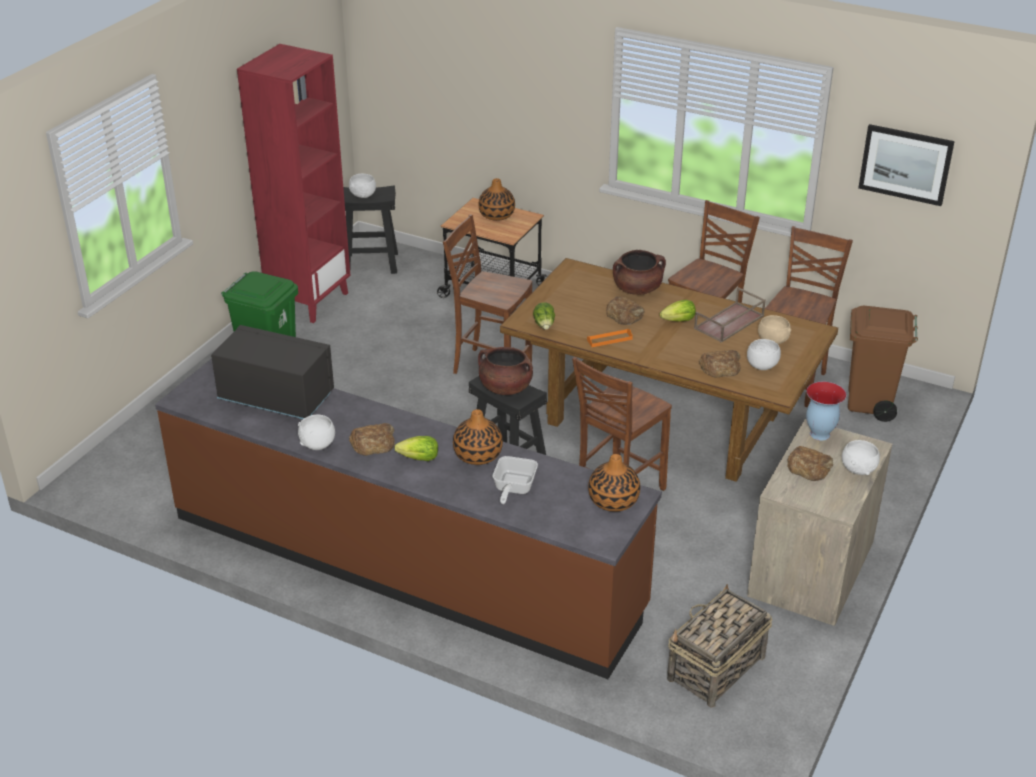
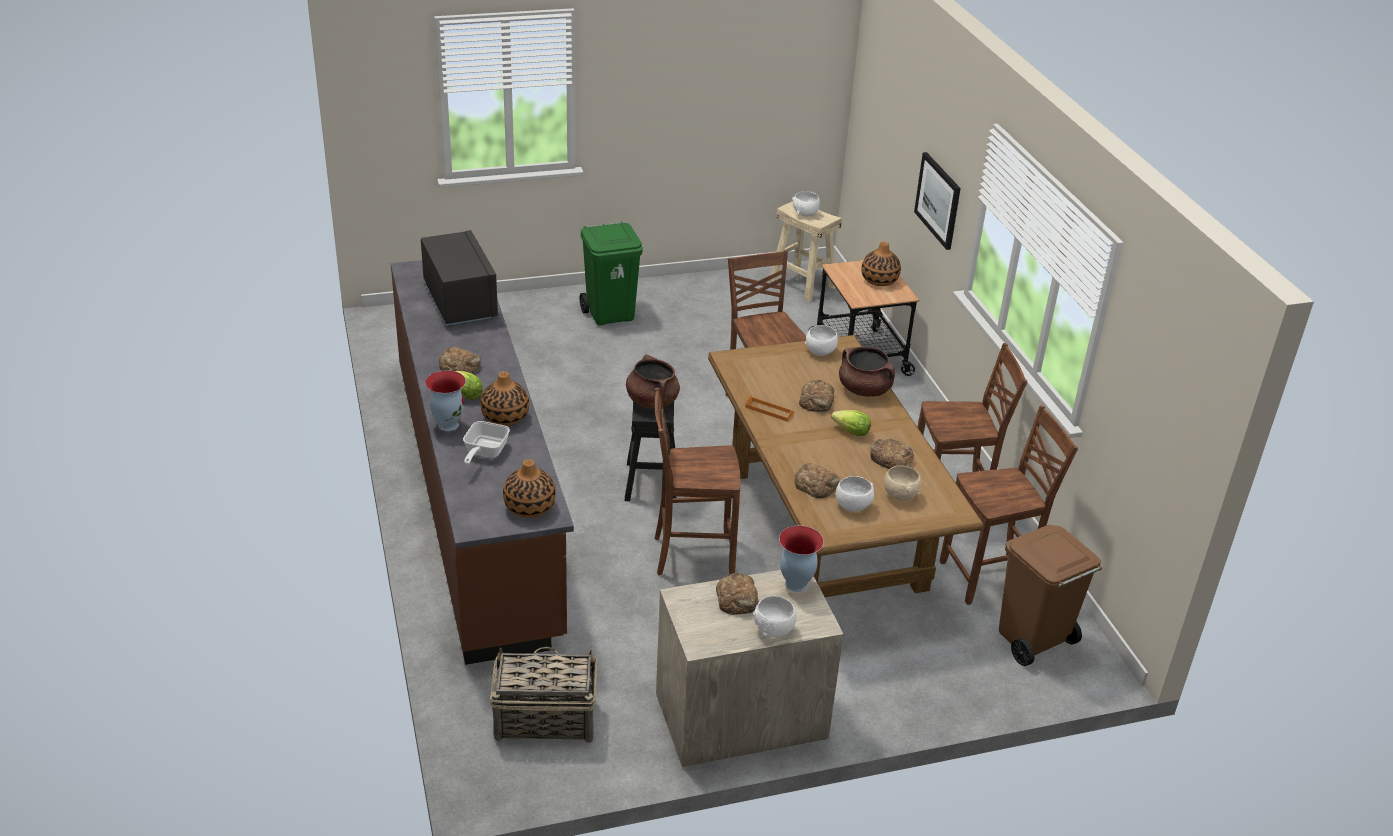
camera: 45 degrees right, 0 degrees up
(309, 301) = (713, 286): red bookcase -> none
(318, 445) = (428, 345): white bowl -> white bowl (820, 352)
(371, 263) = (802, 284): black stool -> beige stool
(449, 488) = (448, 424): none -> vase
(513, 489) = (484, 452): frying pan -> frying pan turned 45 degrees counterclockwise
(544, 325) = (741, 371): lettuce -> none
(729, 323) = (891, 459): brown tray -> bread
(905, 164) = (1151, 388): picture -> picture (938, 200)

